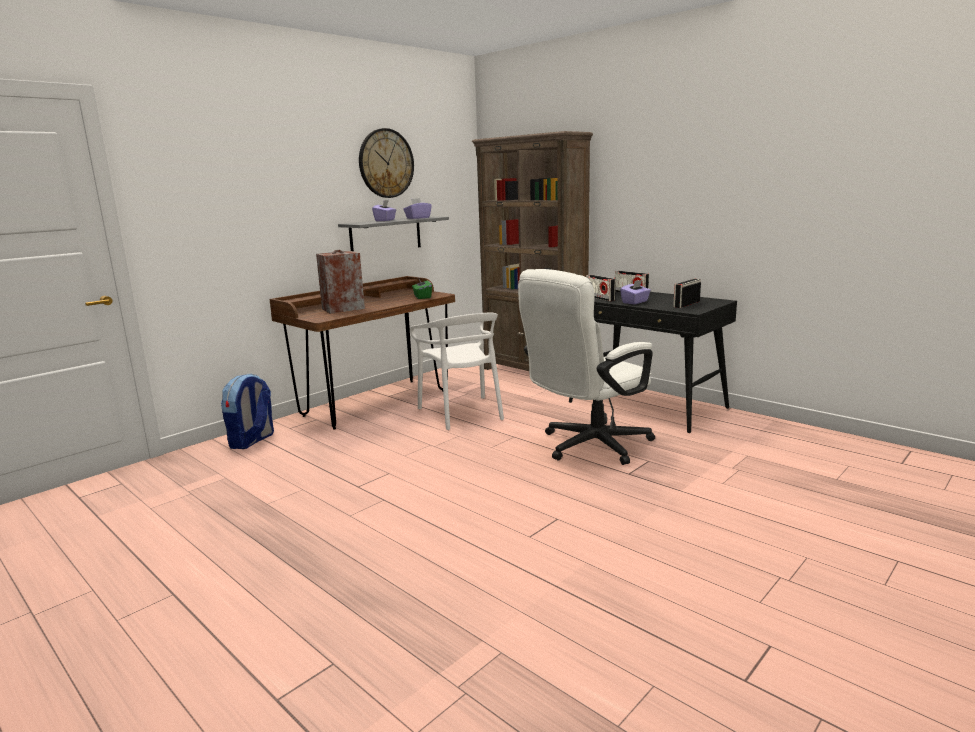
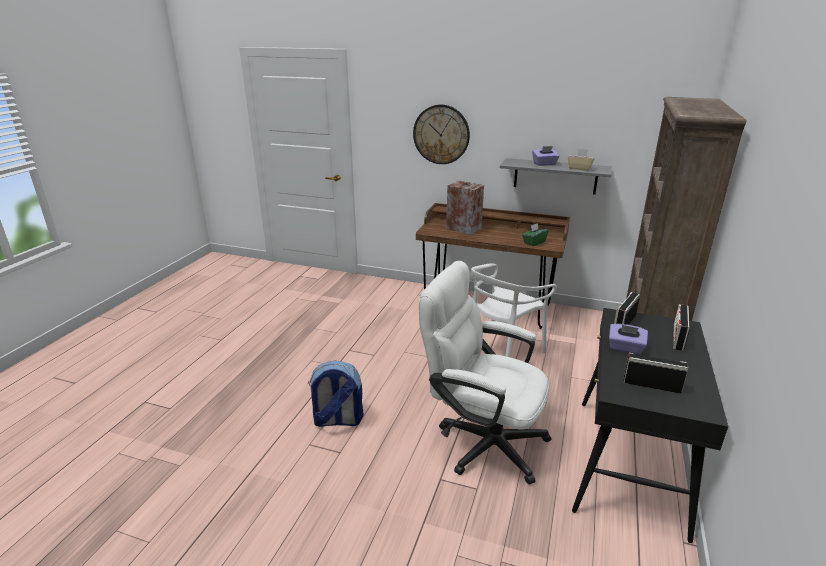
camera: 65 degrees right, 10 degrees up
(252, 441) = (390, 290): backpack -> backpack (337, 420)
(386, 163) = (570, 110): wall clock -> wall clock (441, 134)
(418, 218) = (579, 168): purple tissue box -> beige tissue box

